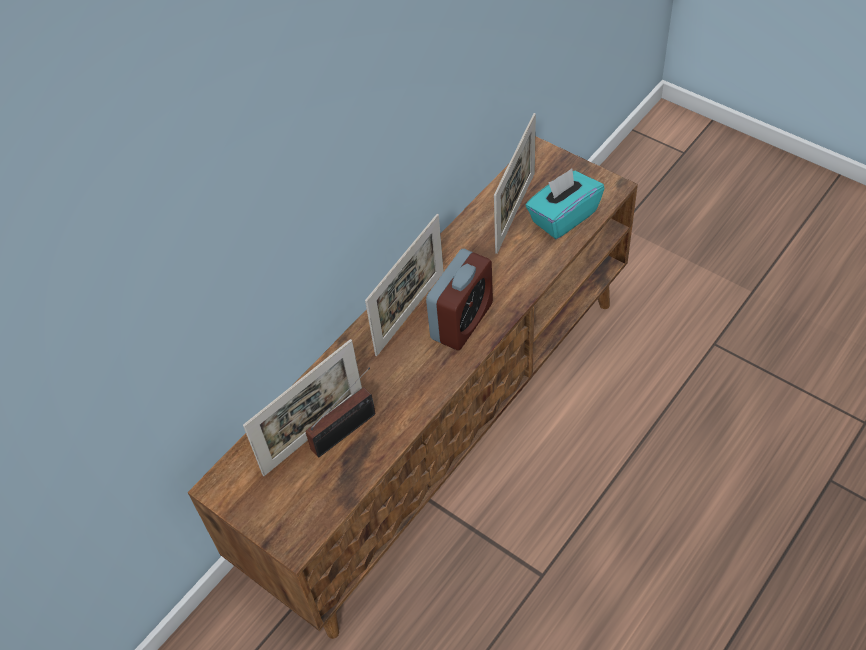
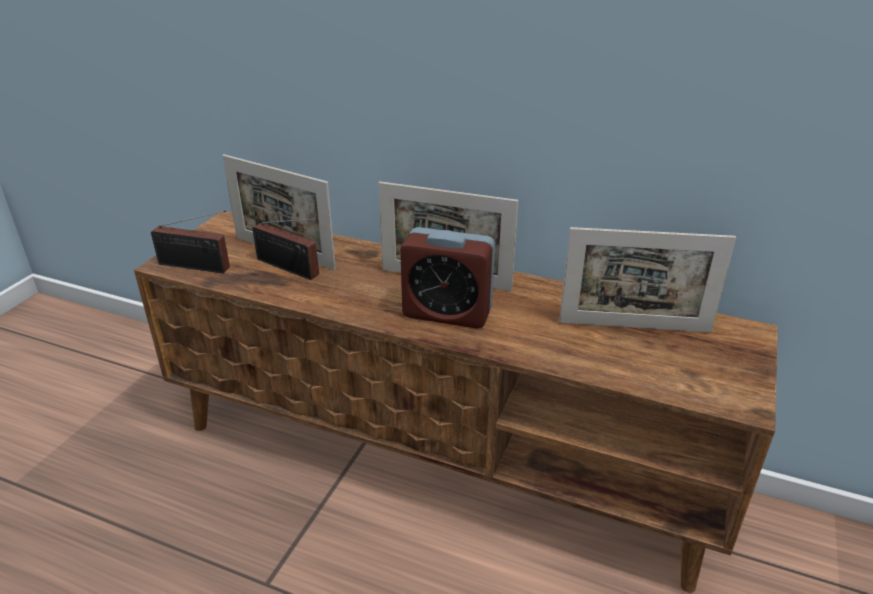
camera: 70 degrees right, 20 degrees down
(314, 512) = (197, 267): none -> radio
(563, 217) = (654, 366): turquoise tissue box -> none

